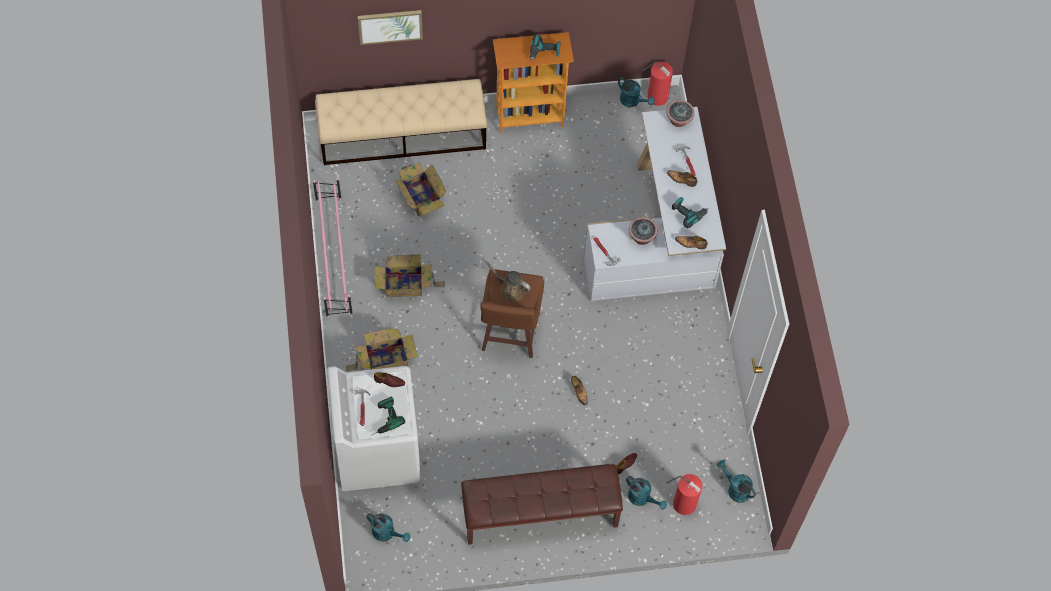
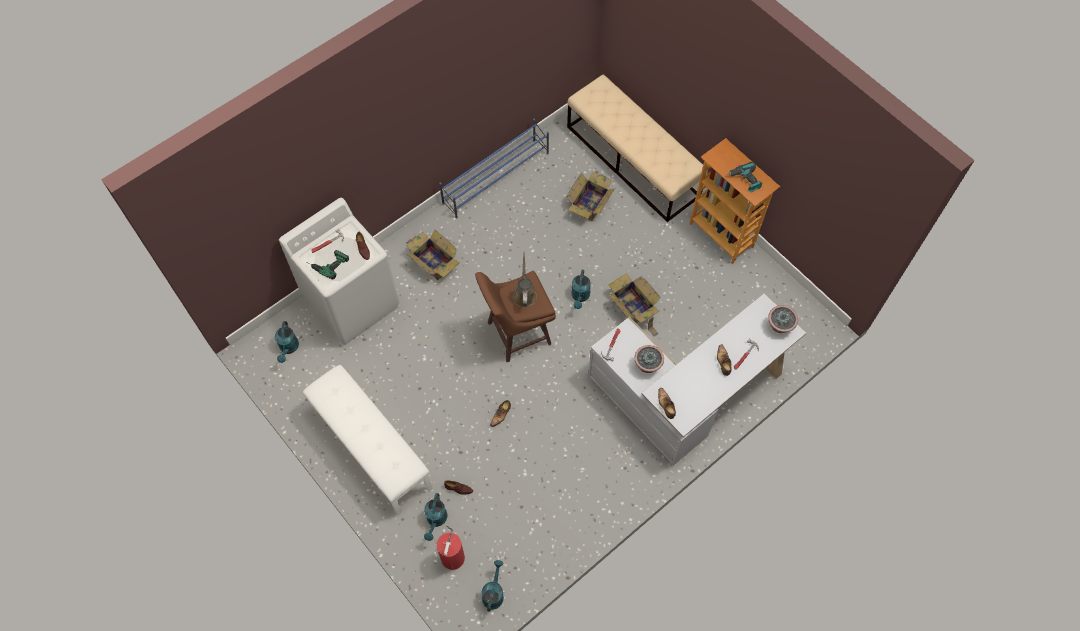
camera: 60 degrees right, 0 degrees up
(334, 255) = (496, 178): pink shoe rack -> blue shoe rack
(390, 26) = (663, 54): picture -> none
(406, 285) = (506, 238): cardboard box -> cardboard box (633, 308)
(540, 515) = (371, 449): brown bench -> white bench
(632, 101) = (799, 300): turquoise watering can -> turquoise watering can (580, 296)
(657, 96) = (820, 315): fire extinguisher -> none
(688, 213) = (694, 385): power drill -> none

